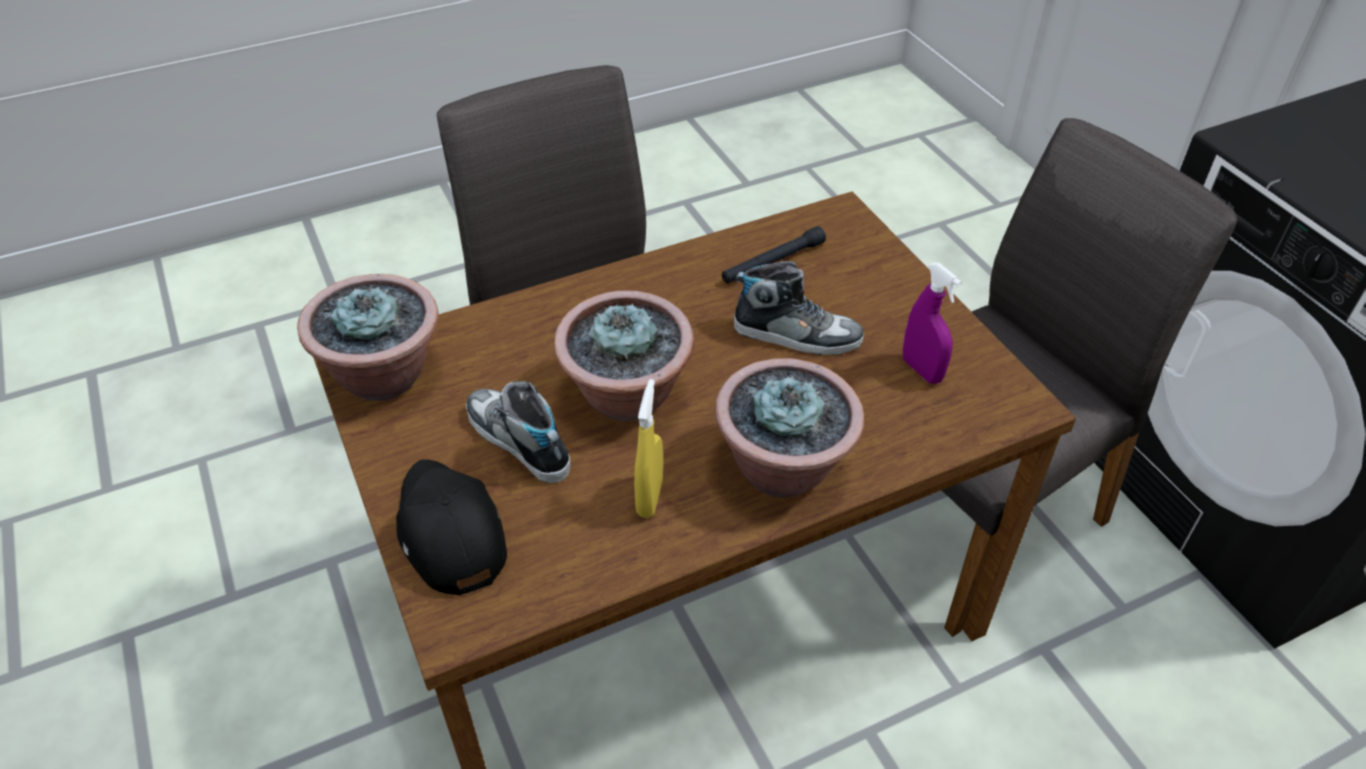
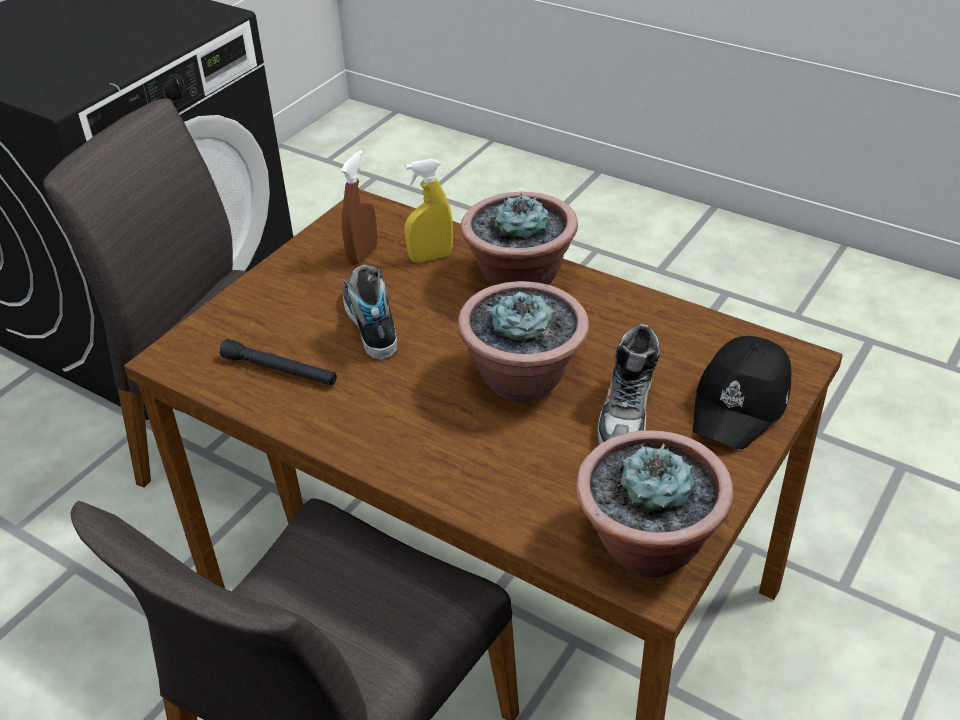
camera: 120 degrees left, 5 degrees down
(649, 498) = (606, 325): yellow spray bottle -> yellow spray bottle (431, 257)
(922, 370) = (362, 254): purple spray bottle -> brown spray bottle

